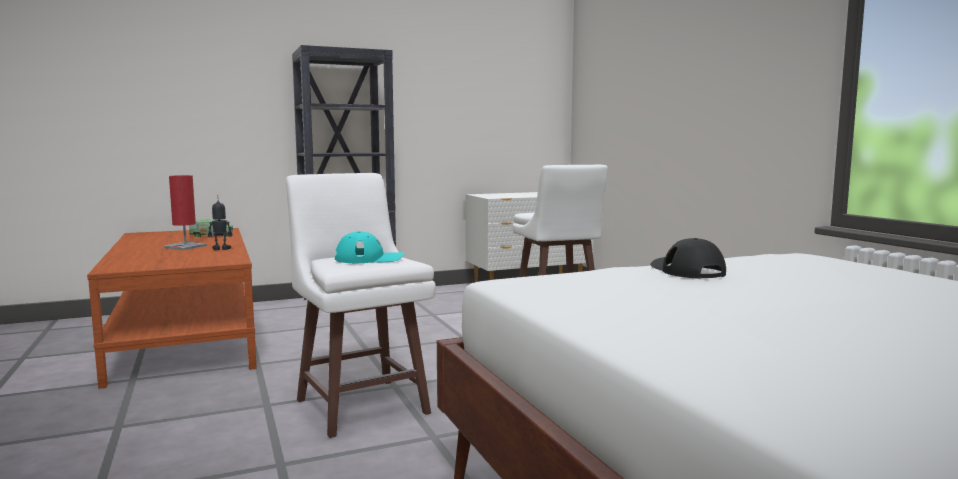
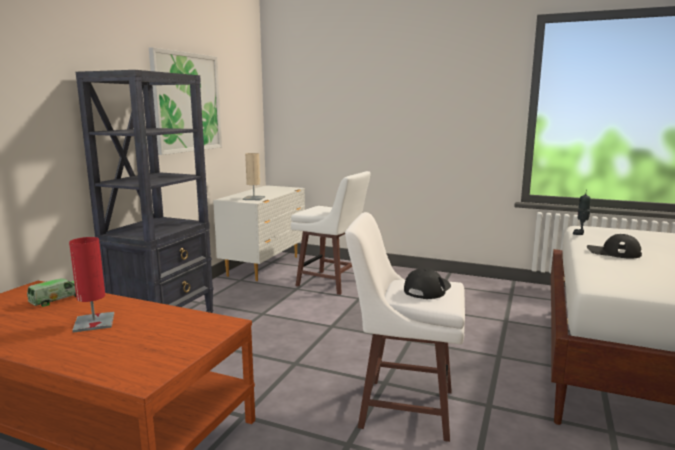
camera: 45 degrees left, 5 degrees up
(221, 249) = (152, 314): toy robot -> toy robot (580, 233)
(369, 259) = (427, 289): turquoise cap -> black cap
(435, 85) = (187, 102): none -> picture
(503, 196) = (254, 198): none -> beige table lamp

